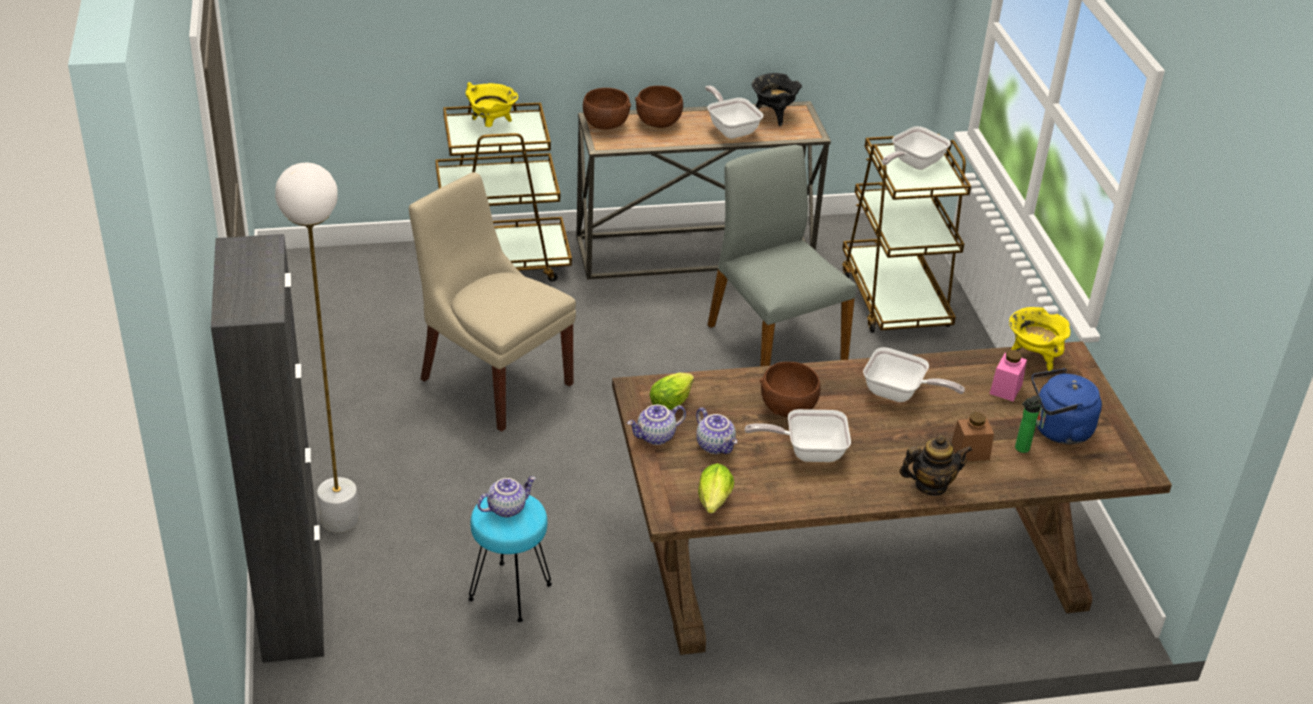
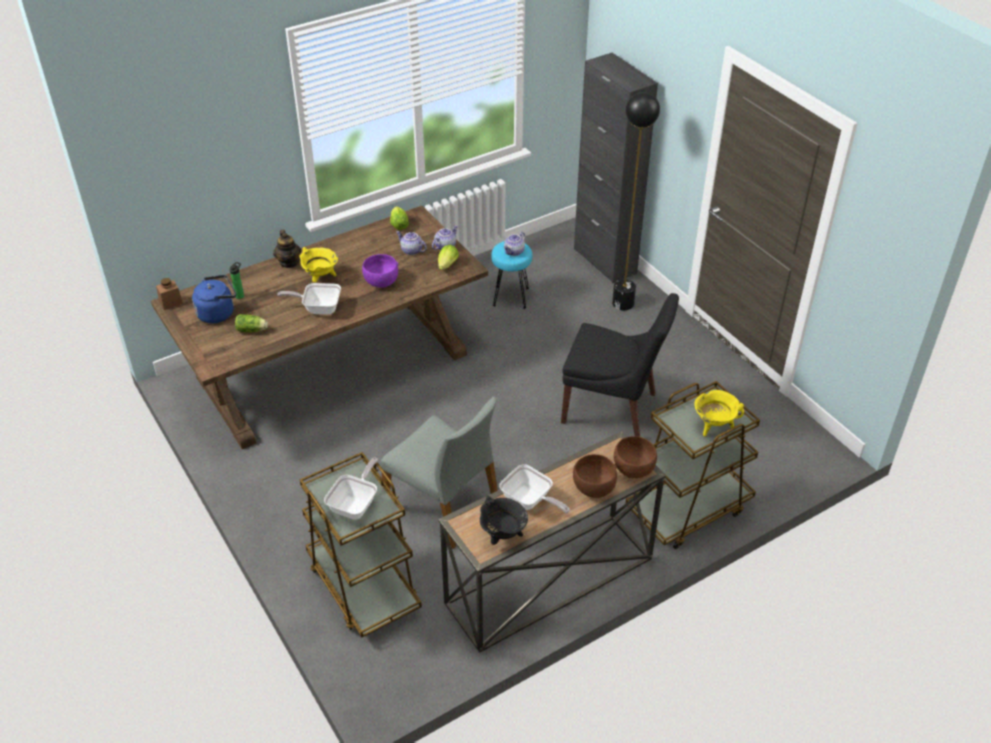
camera: 160 degrees right, 5 degrees up
(339, 519) = (623, 303): white floor lamp -> black floor lamp
(493, 379) = (612, 409): beige chair -> black chair
(788, 406) = (381, 282): brown bowl -> purple bowl
(807, 451) = (361, 261): frying pan -> none
(930, 485) = (289, 262): teapot -> teapot turned 75 degrees counterclockwise
(970, 452) = (270, 285): brown jar -> brown jar (171, 302)
(1006, 389) = (252, 330): pink jar -> lettuce
(1033, 358) = (236, 357): yellow cooking pot -> yellow cooking pot (320, 278)

